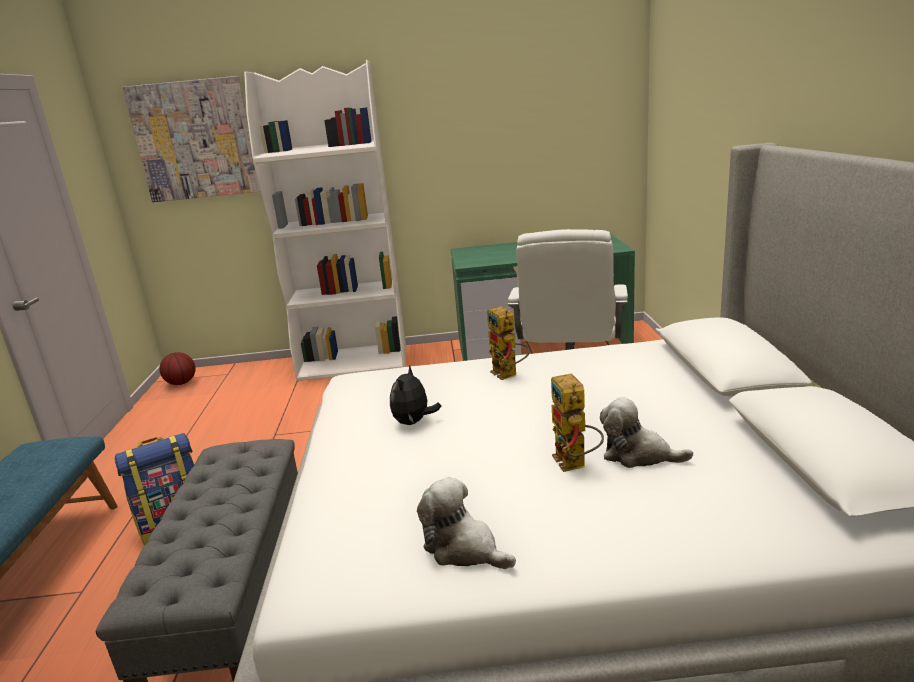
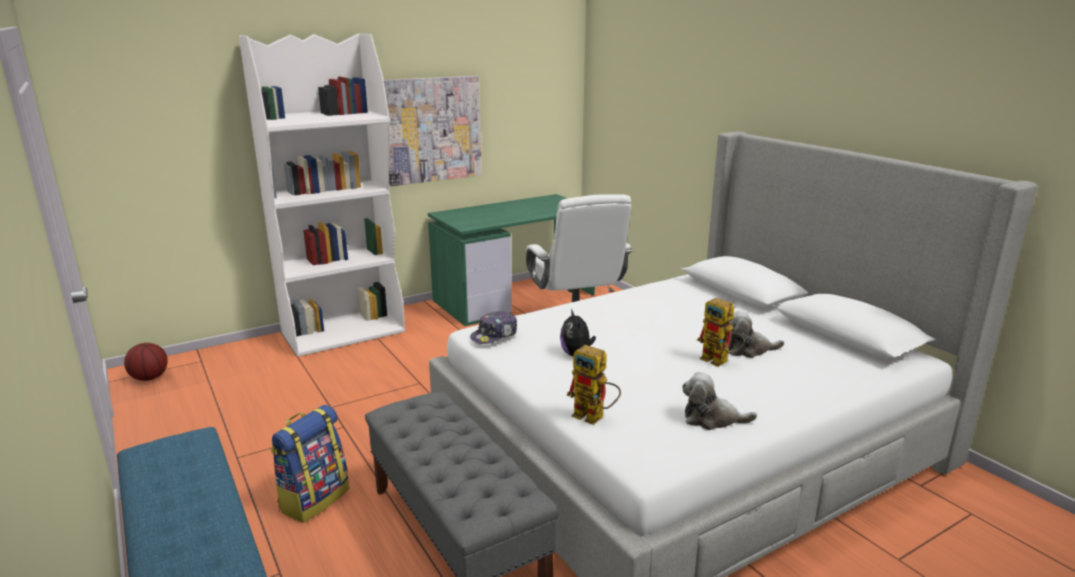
camera: 30 degrees left, 0 degrees up
(195, 140) = (164, 103): picture -> picture (433, 129)
(358, 386) = (494, 335): none -> cap
(509, 375) = (605, 312): toy robot -> toy robot (595, 417)

